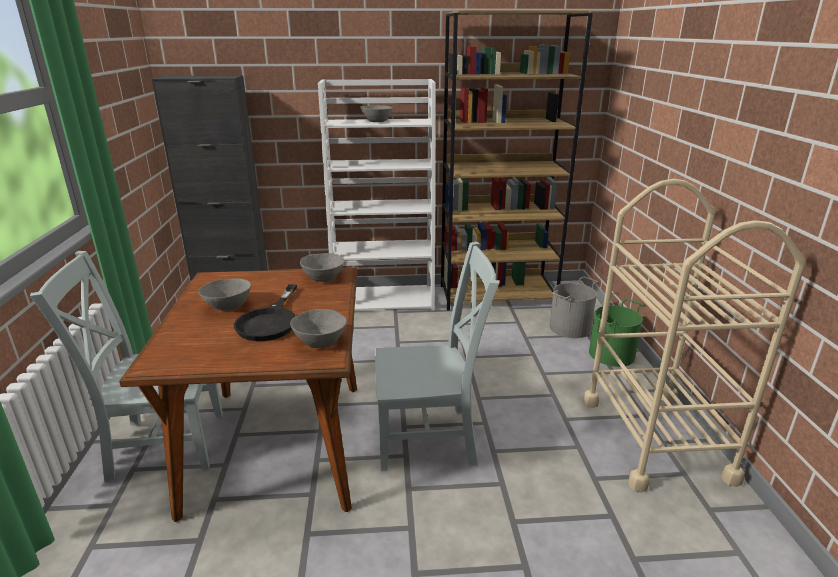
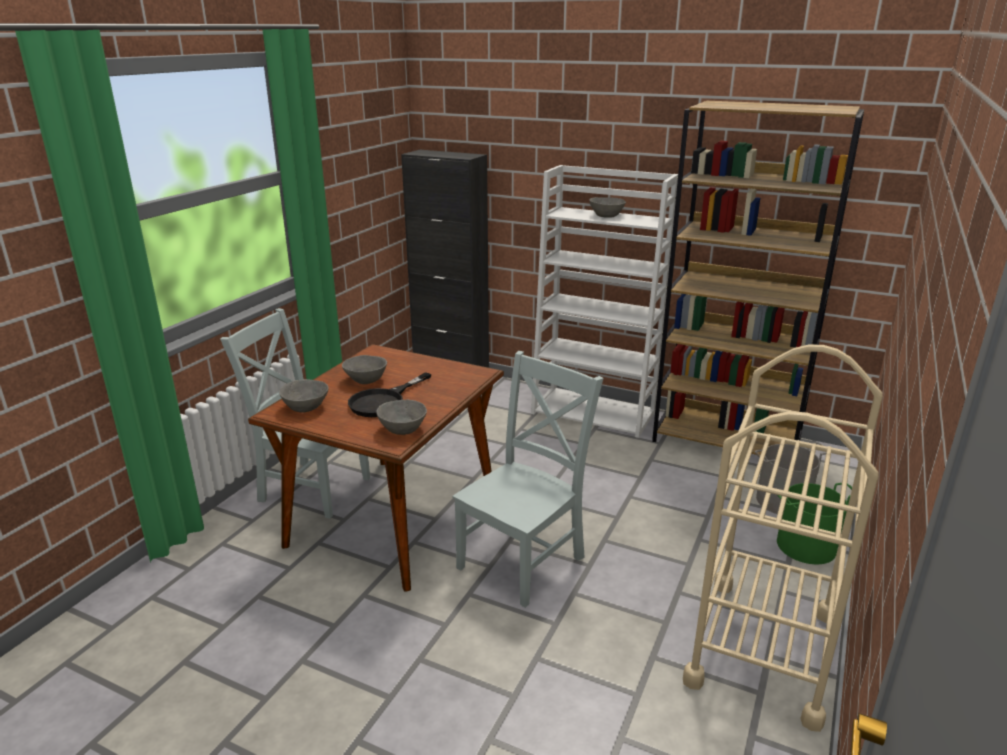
camera: 30 degrees right, 0 degrees up
(324, 278) = (463, 373): grey bowl -> grey bowl (306, 407)
(430, 438) = (524, 560): grey chair -> grey chair turned 75 degrees counterclockwise

